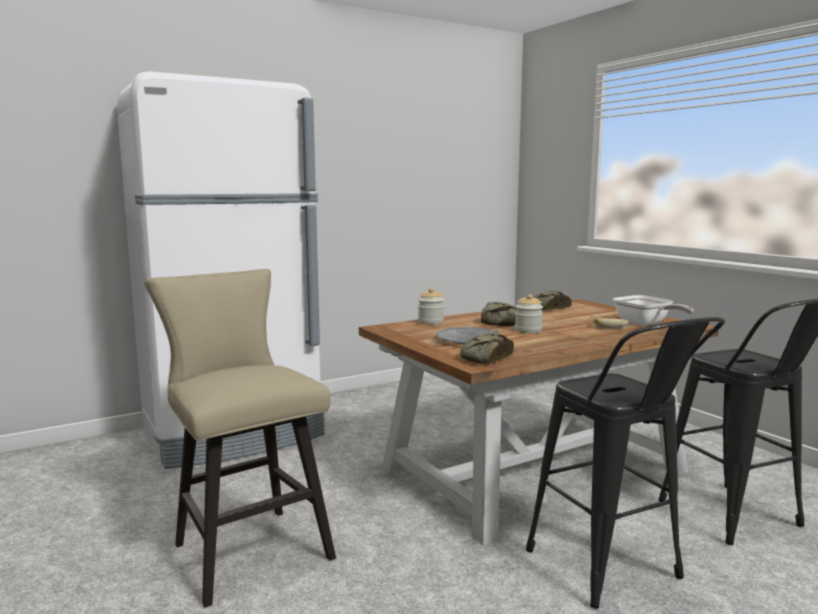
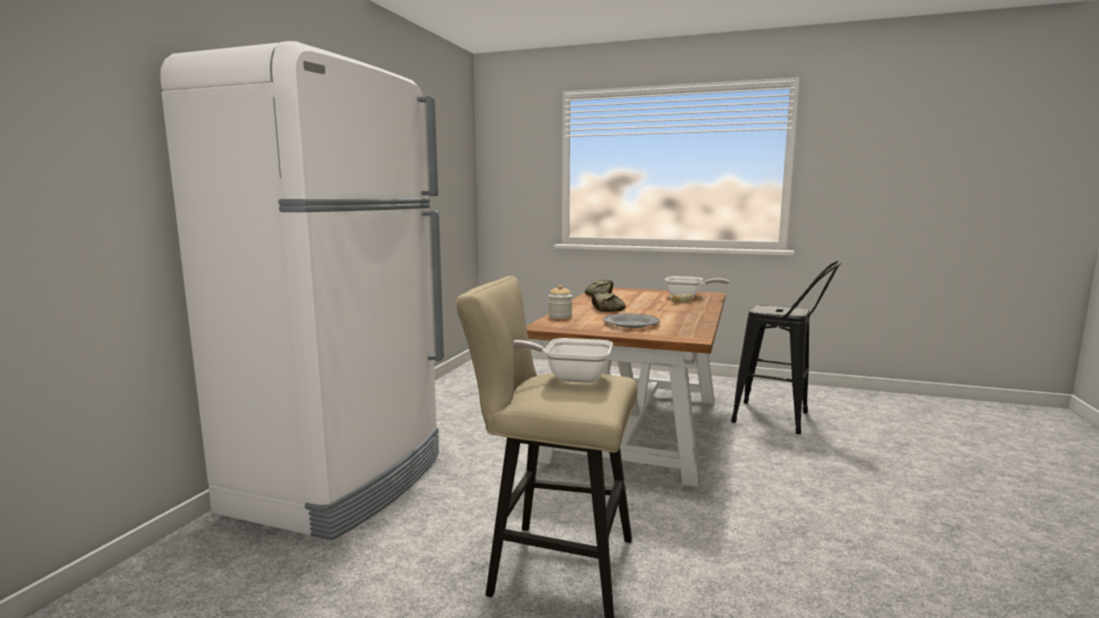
camera: 40 degrees left, 0 degrees up
(252, 369) = (570, 377): none -> frying pan
(485, 358) = (684, 333): bread -> none
(528, 330) = (642, 311): jar -> none
(612, 573) = (782, 472): black stool -> none

